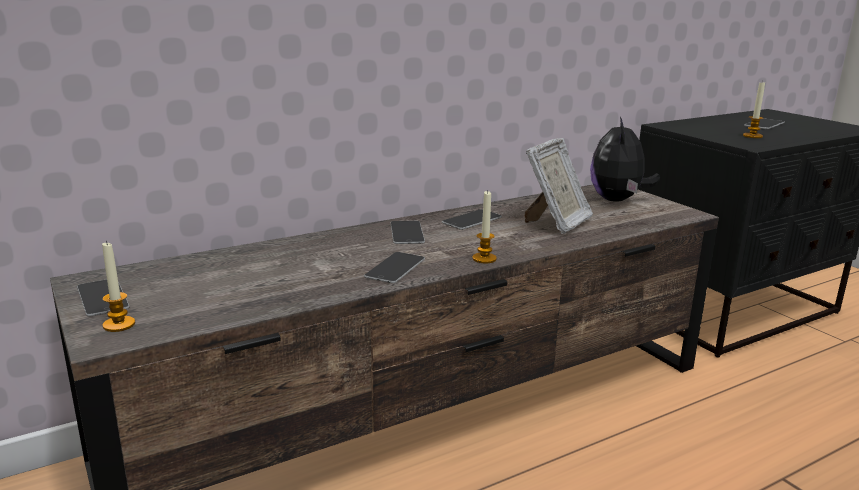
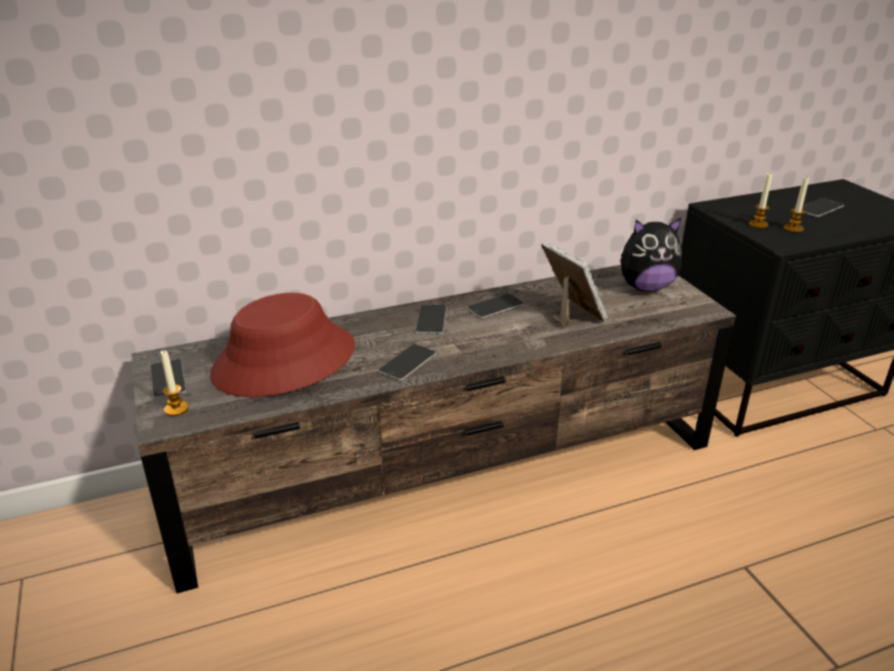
camera: 10 degrees right, 10 degrees up
(248, 274) = (284, 361): none -> red hat
(484, 259) = (488, 356): candle -> candle (758, 224)
(556, 223) = (572, 315): picture frame -> picture frame turned 75 degrees counterclockwise
(618, 200) = (646, 287): plush toy -> plush toy turned 120 degrees counterclockwise

